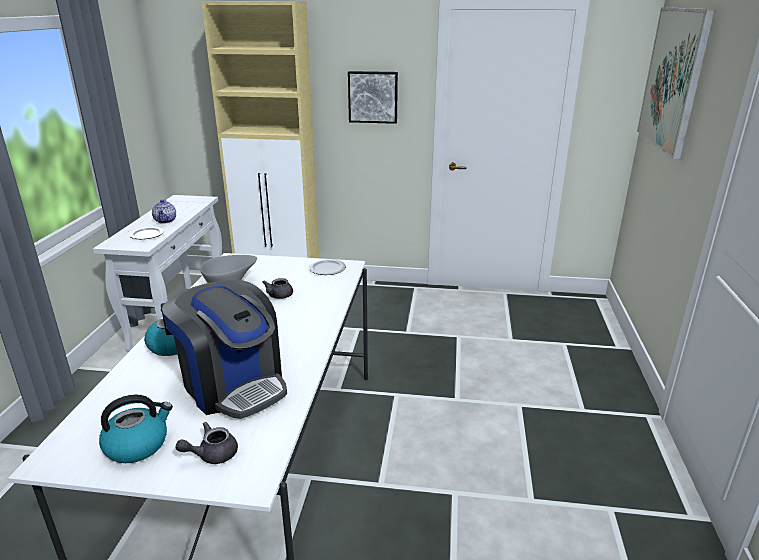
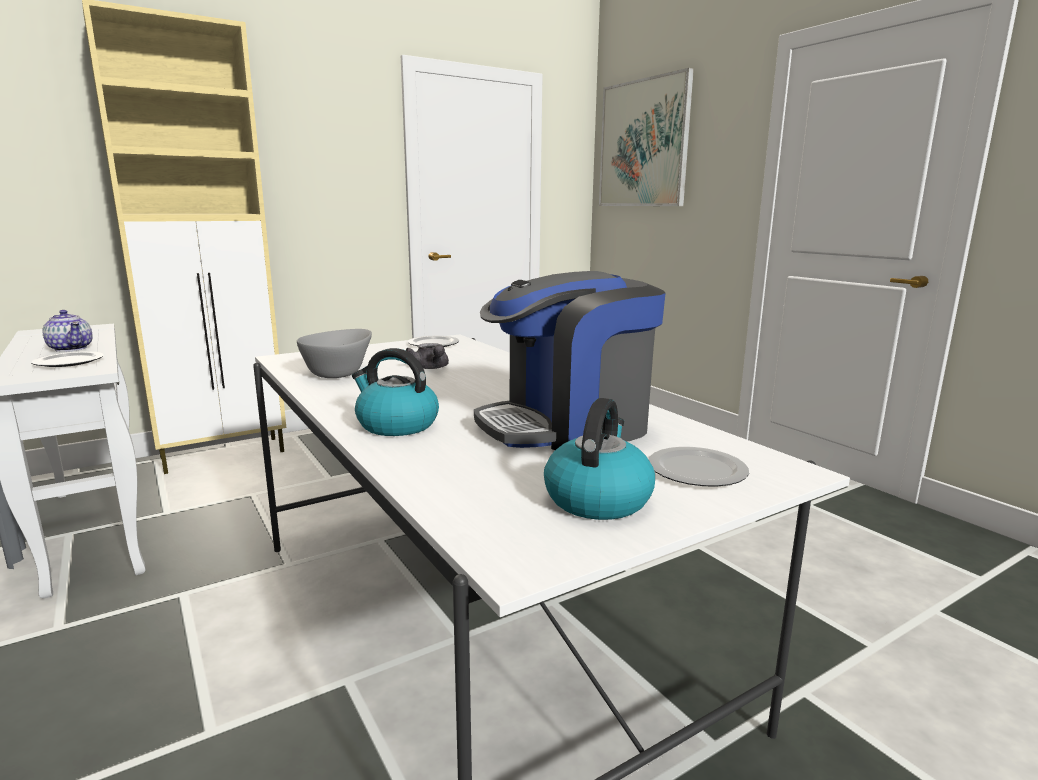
camera: 40 degrees left, 10 degrees down
(212, 454) = (698, 471): grey teapot -> plate
(233, 385) = (568, 426): coffee machine -> coffee machine turned 150 degrees clockwise
(373, 97) = (332, 172): picture -> none

